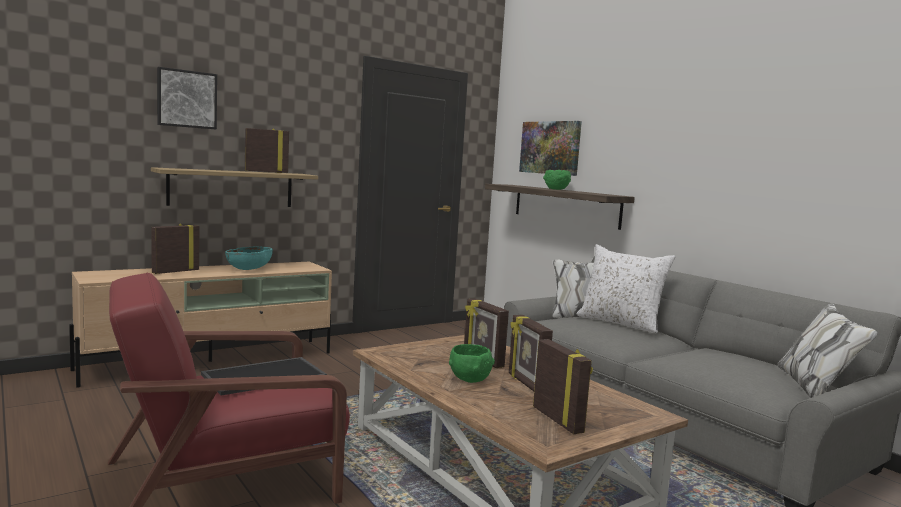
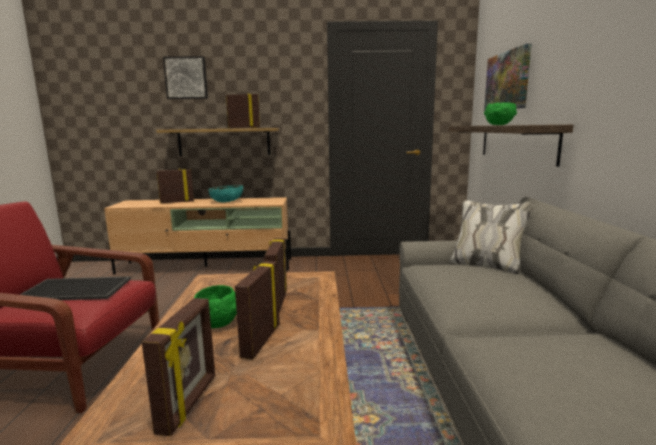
camera: 35 degrees right, 5 degrees up
(620, 323) = (509, 279): white pillow -> none

